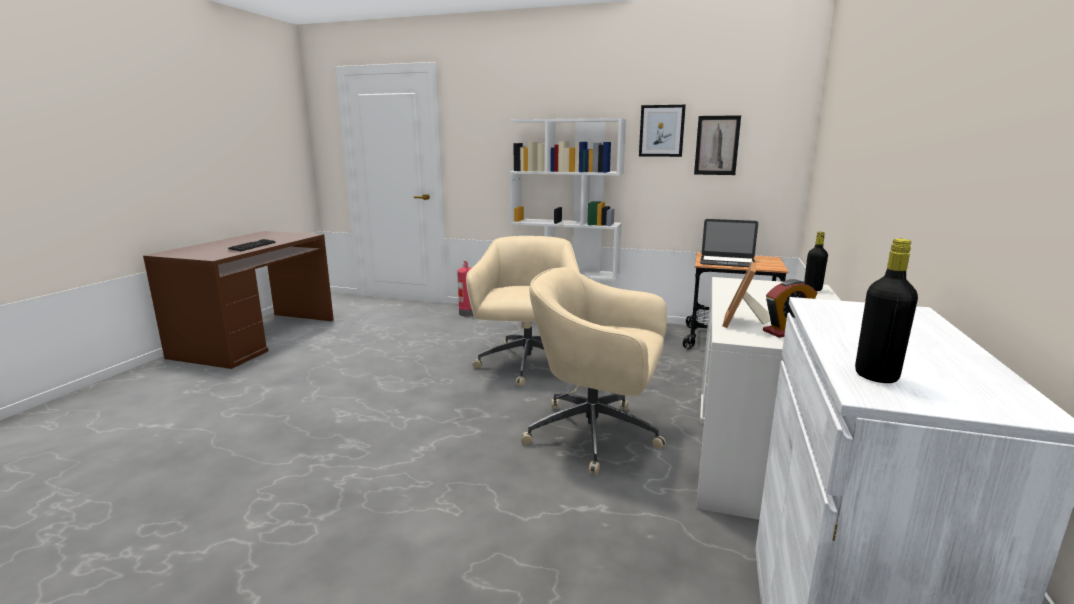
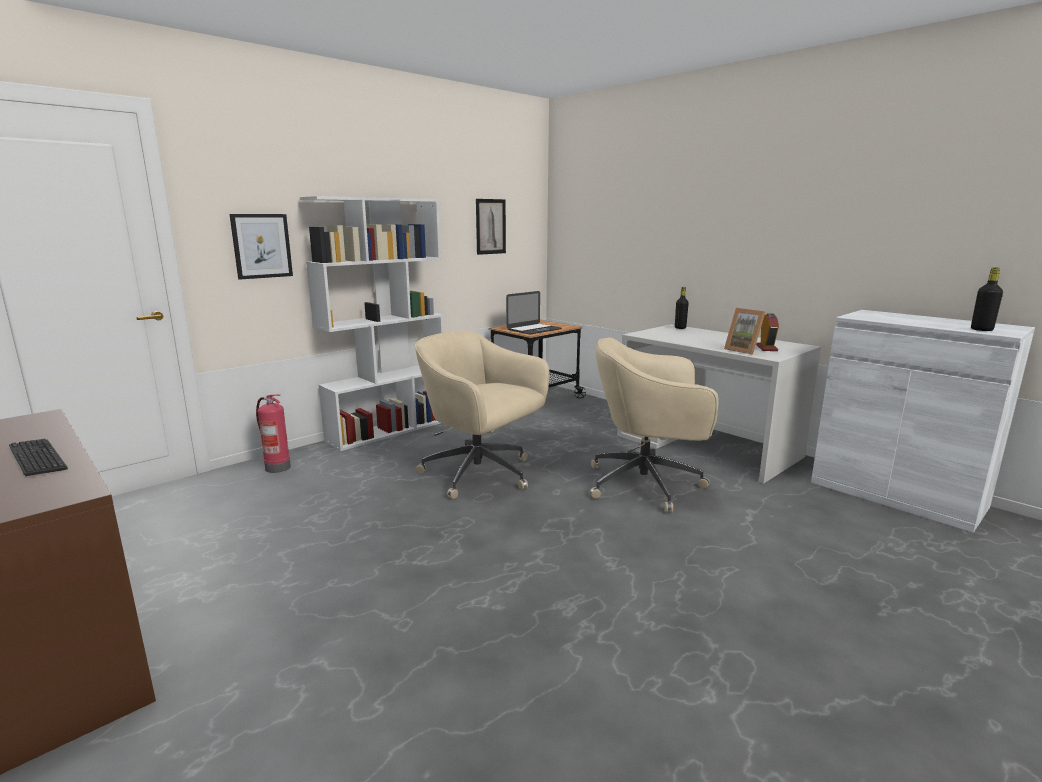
camera: 60 degrees left, 0 degrees up
(596, 435) = (647, 484): beige office chair -> beige office chair turned 45 degrees clockwise
(661, 131) = (448, 212): picture -> picture (262, 246)

